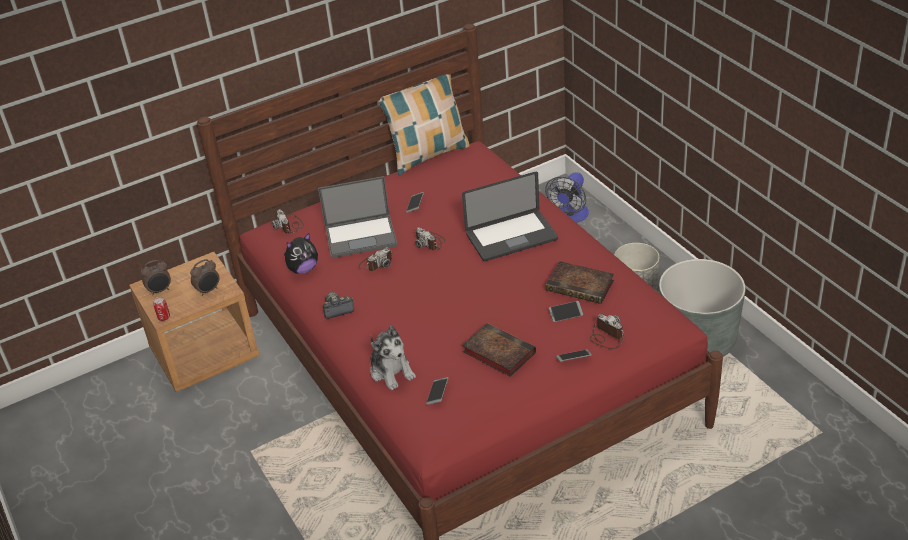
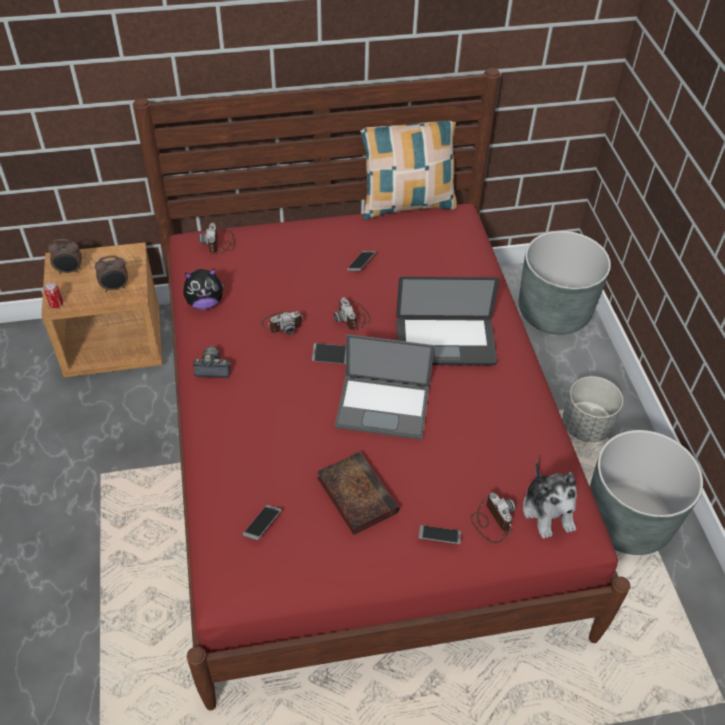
camera: 15 degrees right, 10 degrees up
(361, 236) = (285, 283): laptop -> laptop (384, 406)
(391, 371) = (228, 473): plush toy -> plush toy (548, 511)
(566, 314) = (458, 471): phone -> phone (330, 356)
(571, 216) = (554, 312): fan -> grey planter
(581, 286) = (494, 439): book -> none

